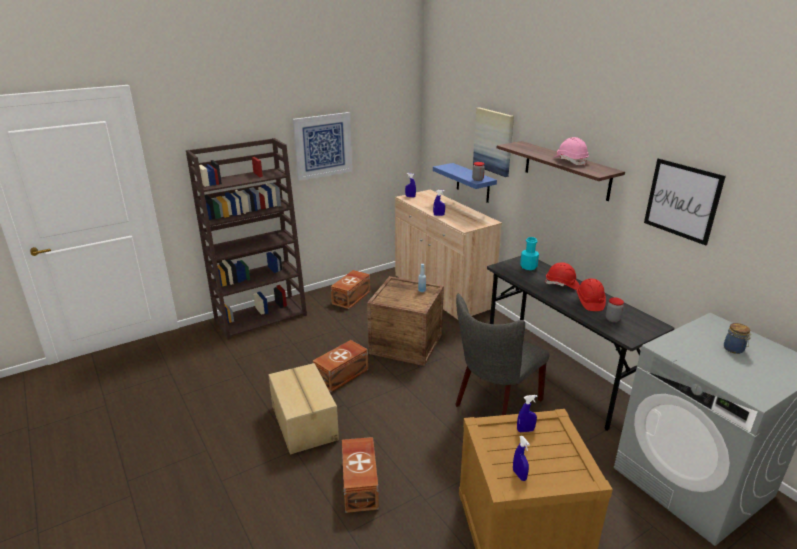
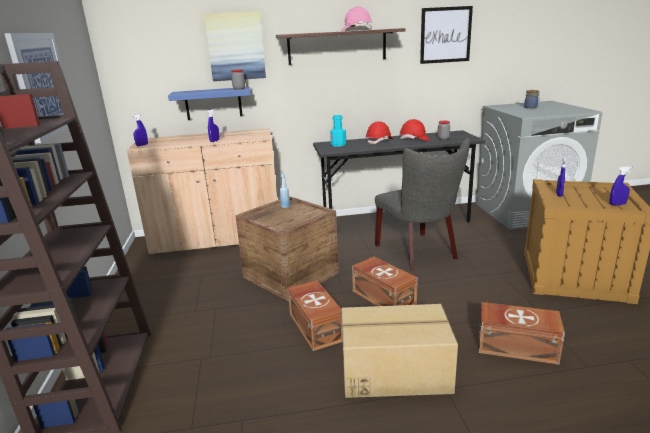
camera: 65 degrees left, 5 degrees down
(352, 297) = (154, 291): brown storage box -> brown storage box (383, 297)

